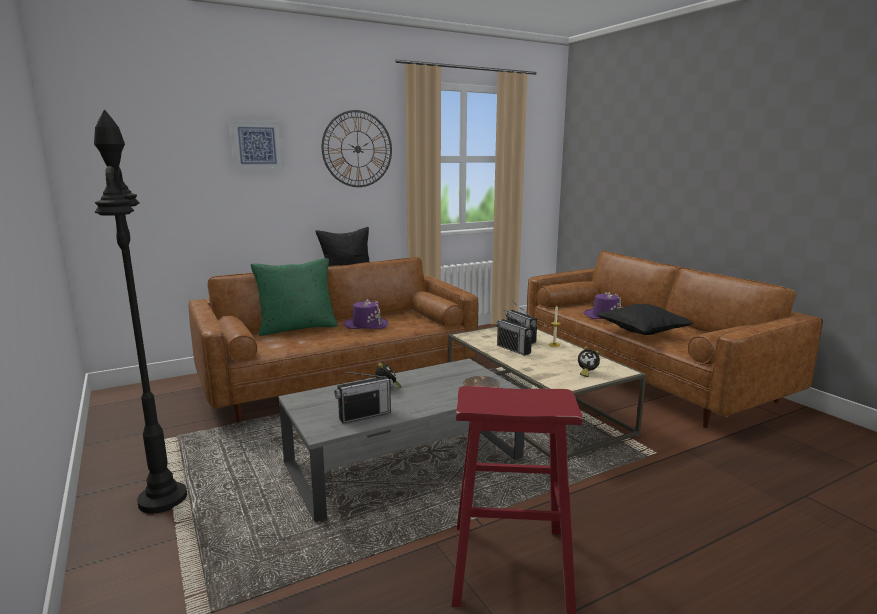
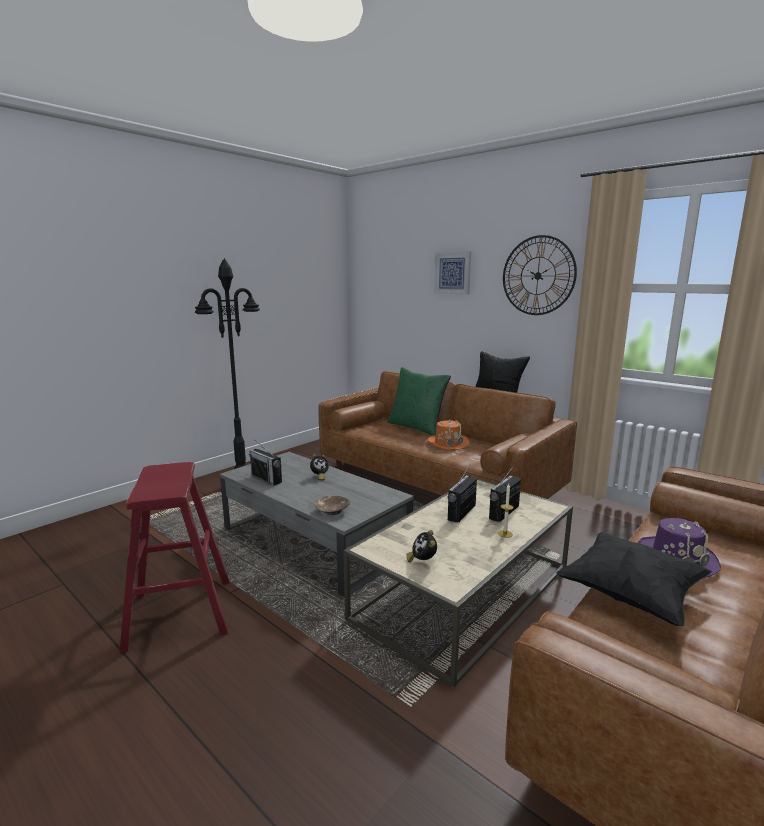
camera: 70 degrees right, 0 degrees up
(366, 325) = (447, 443): purple hat -> orange hat

